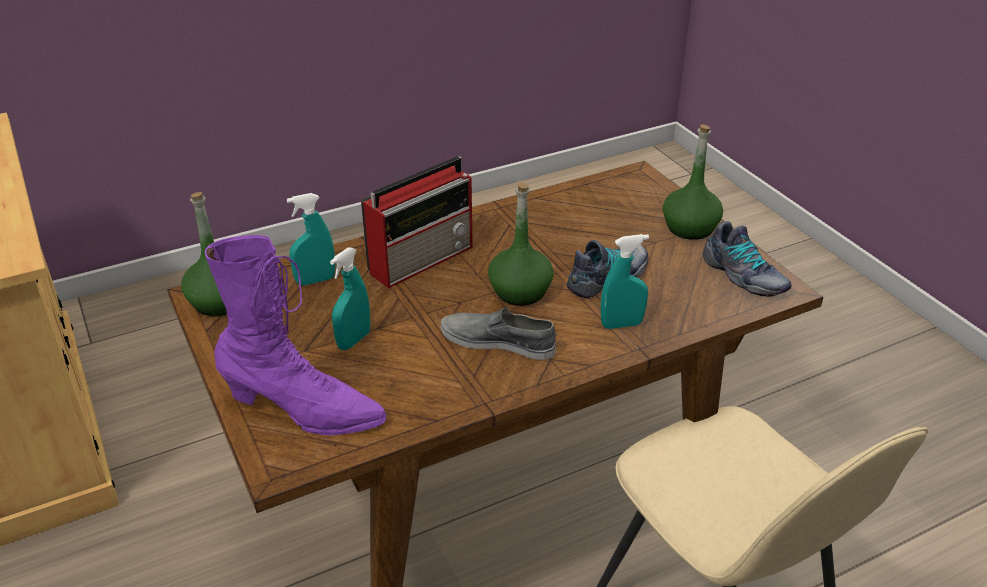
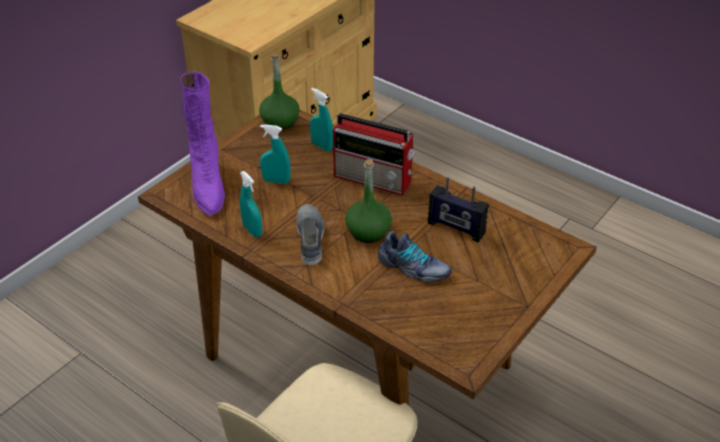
camera: 65 degrees right, 5 degrees up
(560, 229) = (455, 228): none -> radio
(621, 324) = (363, 288): turquoise spray bottle -> turquoise spray bottle (252, 230)
(690, 228) = (513, 295): green bottle -> none
(743, 276) = (467, 339): shoe -> none

